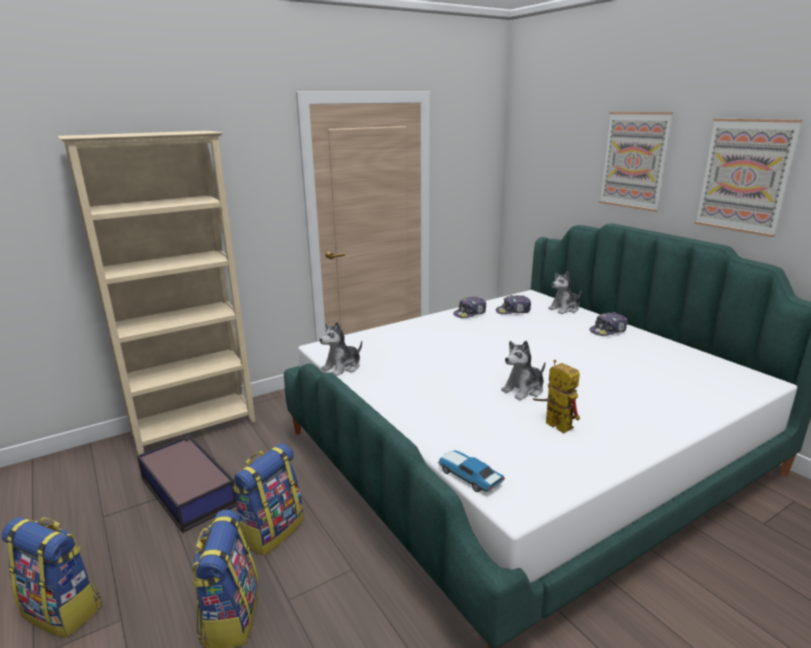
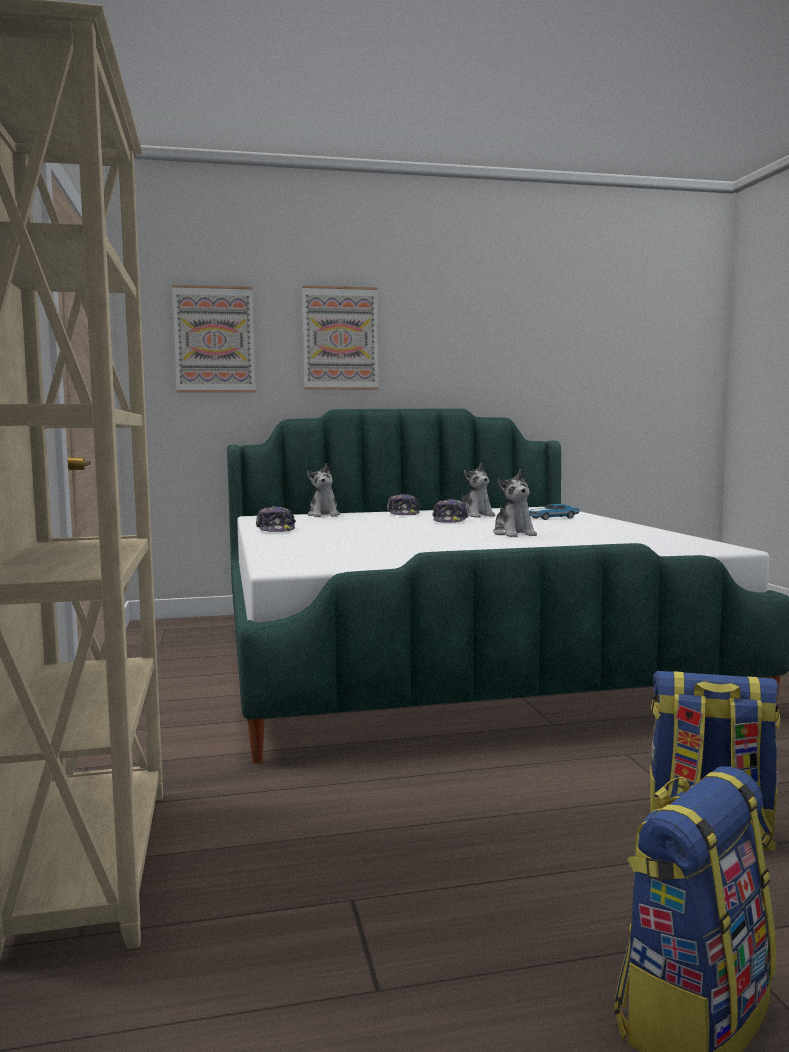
camera: 70 degrees left, 15 degrees down
(188, 490) = (356, 872): storage box -> none
(272, 531) = (527, 797): backpack -> none
(342, 367) = (376, 565): plush toy -> plush toy (475, 515)
(468, 476) = (678, 552): toy car -> toy car (552, 518)
(513, 311) = (299, 522): cap -> cap (450, 521)
(552, 424) = (589, 534): toy robot -> none
(744, 176) = (456, 345): picture -> picture (214, 339)

